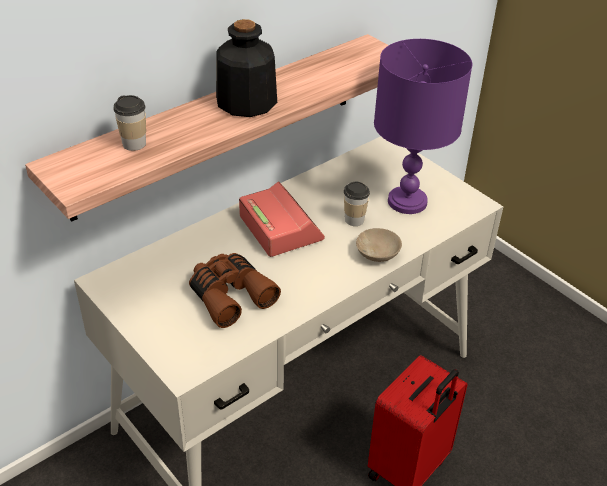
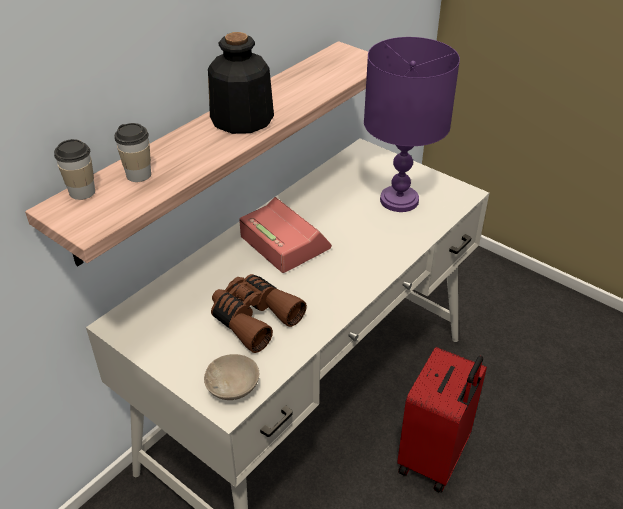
camera: 10 degrees left, 0 degrees up
(354, 220) = (354, 225): cup -> cup (82, 192)
(379, 254) = (388, 255): beige bowl -> beige bowl (234, 387)

